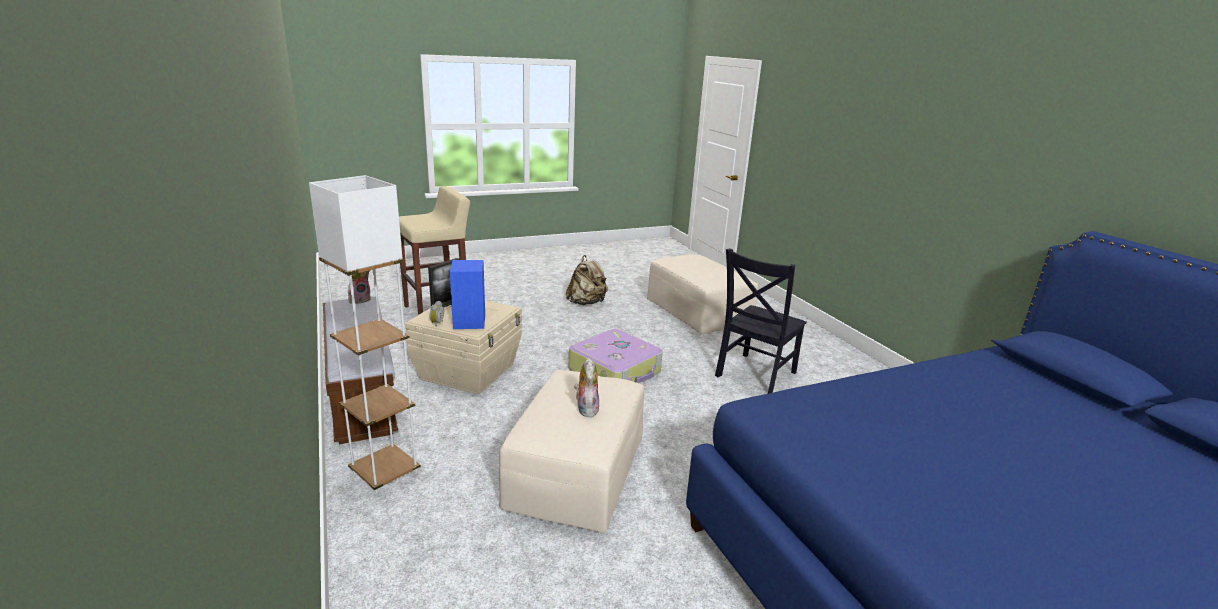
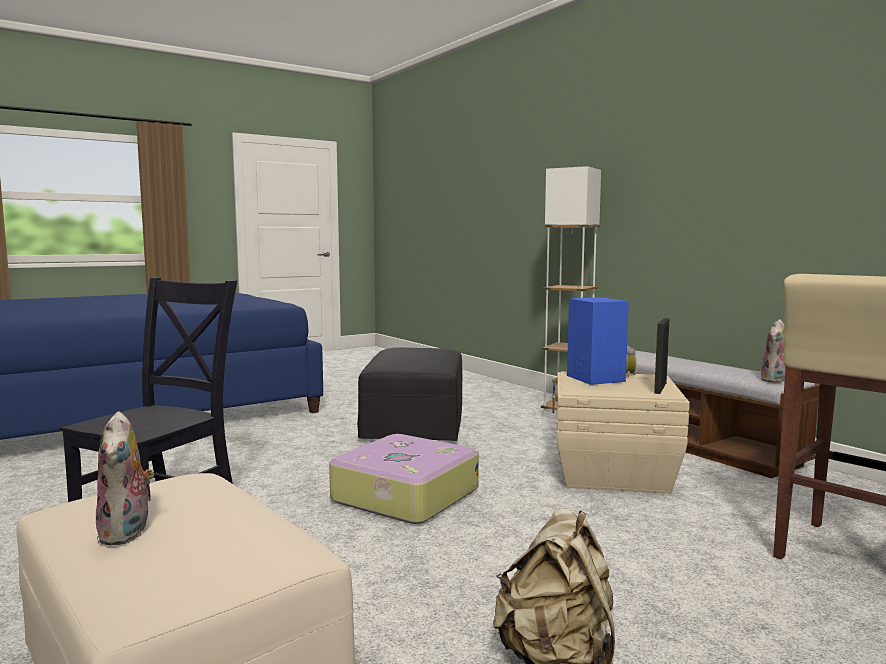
camera: 170 degrees right, 15 degrees down
(576, 472) = (415, 423): beige ottoman -> black ottoman
(586, 409) = (407, 353): plush toy -> plush toy (127, 533)

